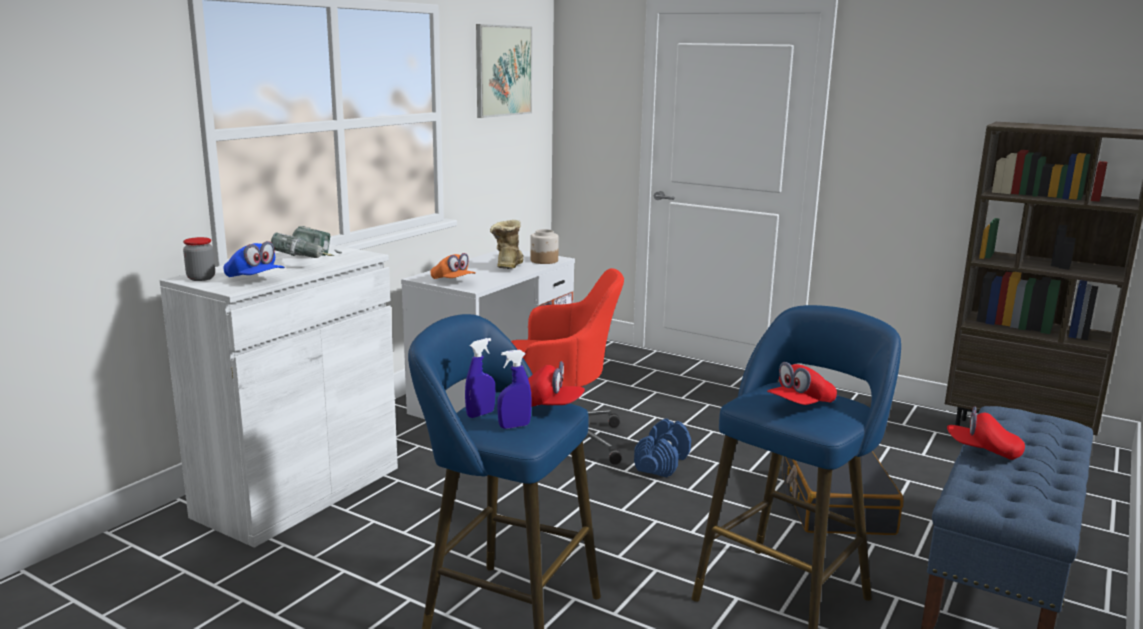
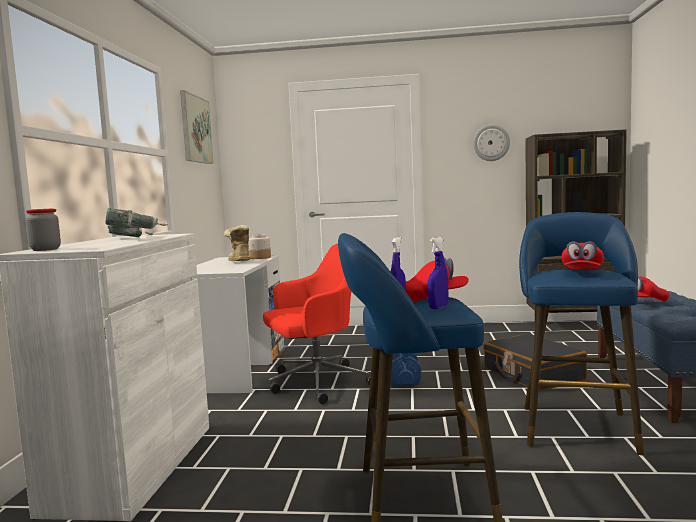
camera: 25 degrees left, 10 degrees down
(255, 280) = (106, 245): blue cap -> none
(453, 281) = (213, 271): orange cap -> none
(939, 121) = (491, 143): none -> wall clock

